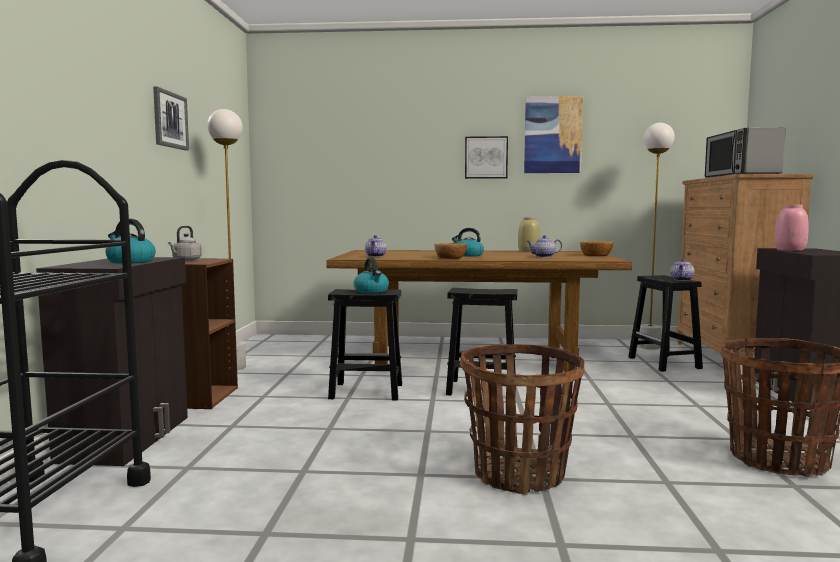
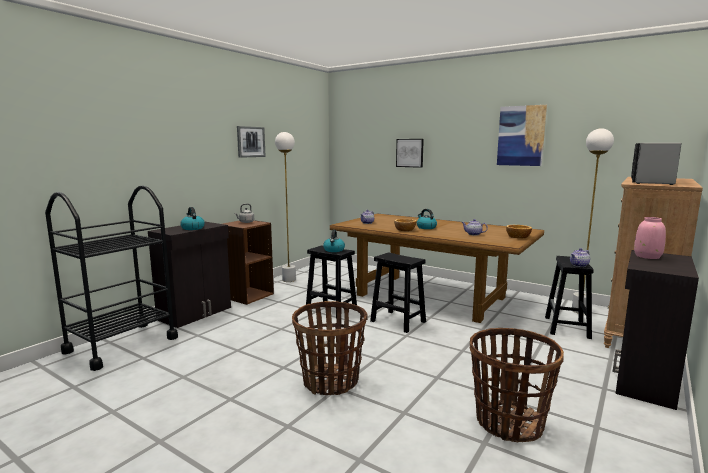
camera: 30 degrees right, 5 degrees up
(486, 157) = (470, 152): picture -> picture (410, 153)
(528, 251) = (485, 226): beige vase -> none

